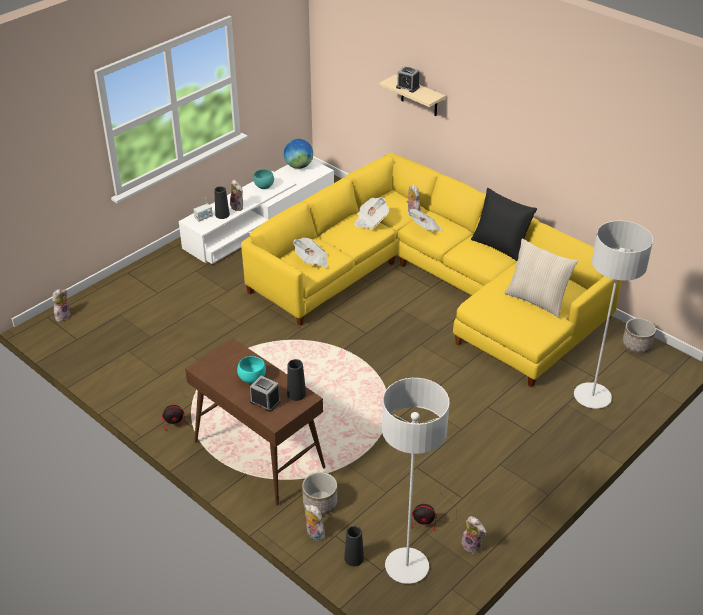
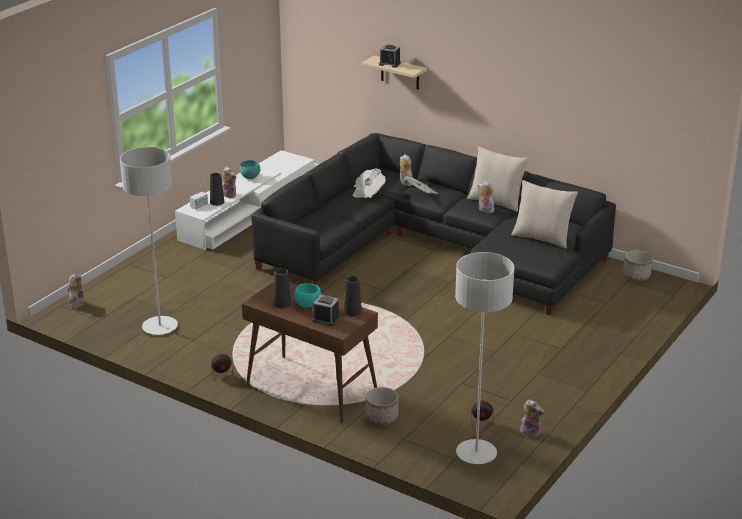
camera: 10 degrees left, 10 degrees down
(299, 166) = (278, 159): globe -> none
(311, 260) = (321, 226): newspaper -> none
(313, 534) = (383, 440): plush toy -> plush toy (485, 210)
(354, 558) = (426, 453): black vase -> black vase (282, 303)
(432, 286) = (434, 248): yellow sofa -> black sofa
(500, 246) = (496, 201): black pillow -> beige pillow
(592, 397) = (607, 317): grey floor lamp -> grey floor lamp (160, 327)

